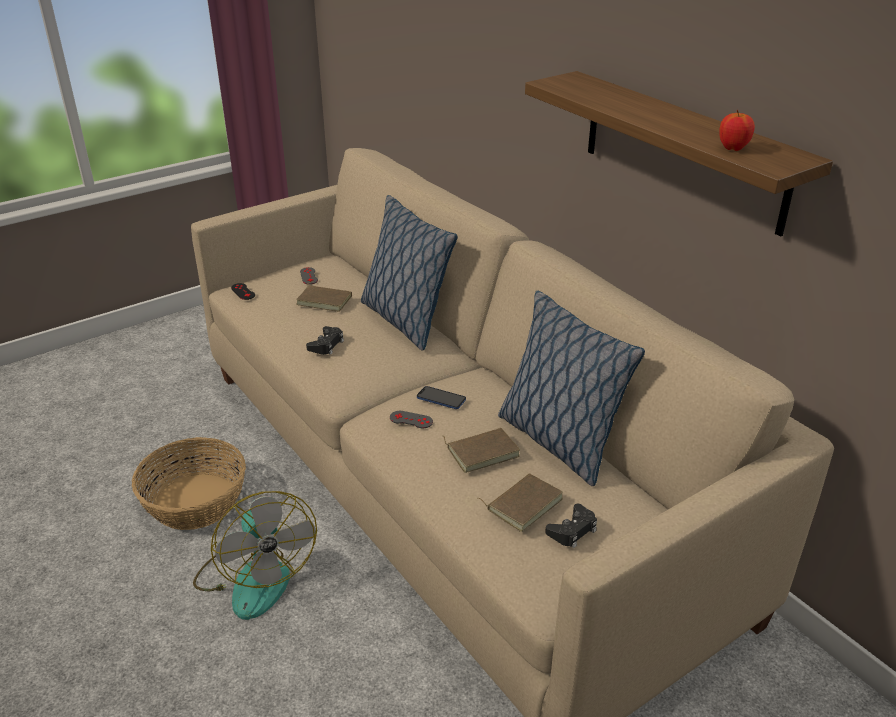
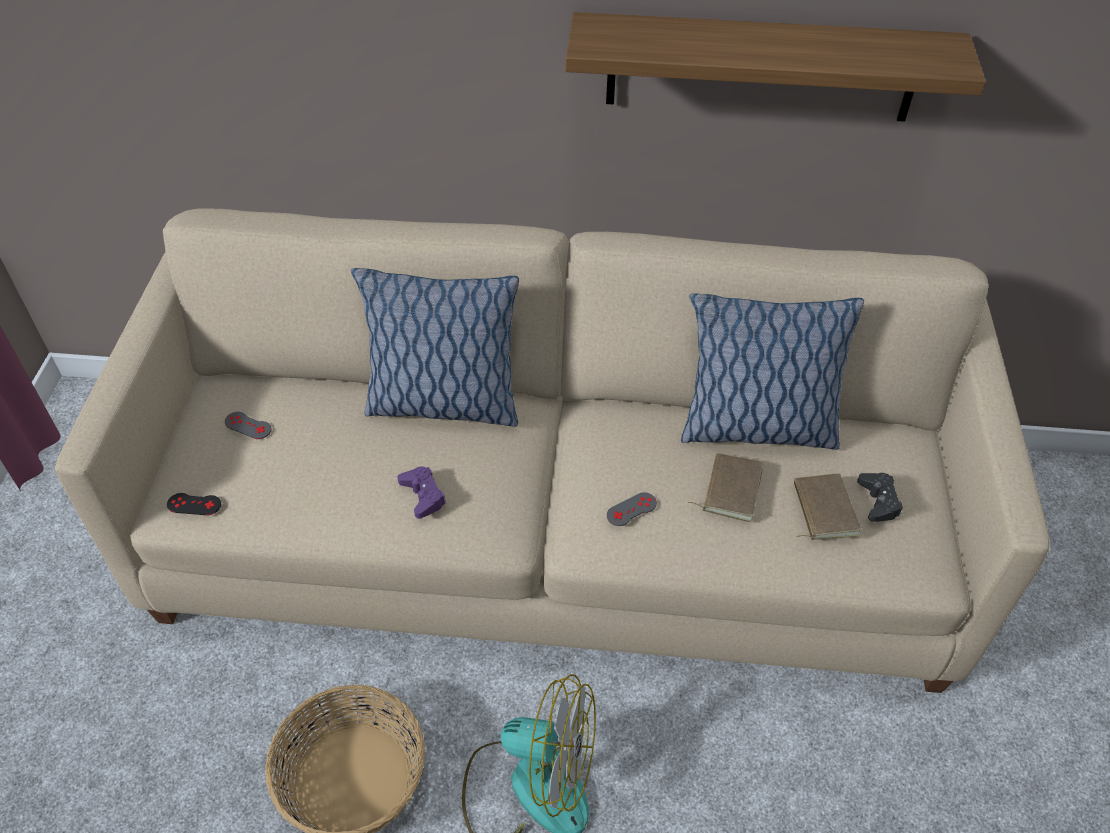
camera: 50 degrees left, 15 degrees up
(325, 300) = (326, 442): brown book -> none
(326, 345) = (423, 495): black game controller -> purple game controller
(441, 399) = (620, 465): phone -> none
(733, 148) = (895, 59): apple -> none

